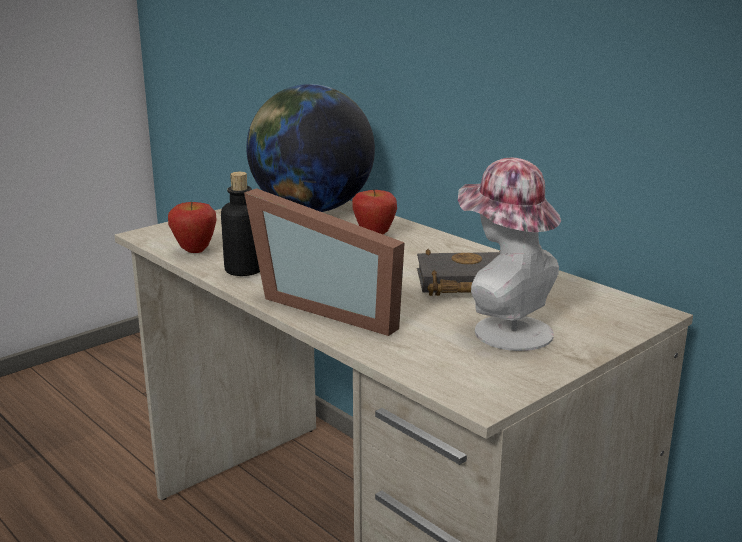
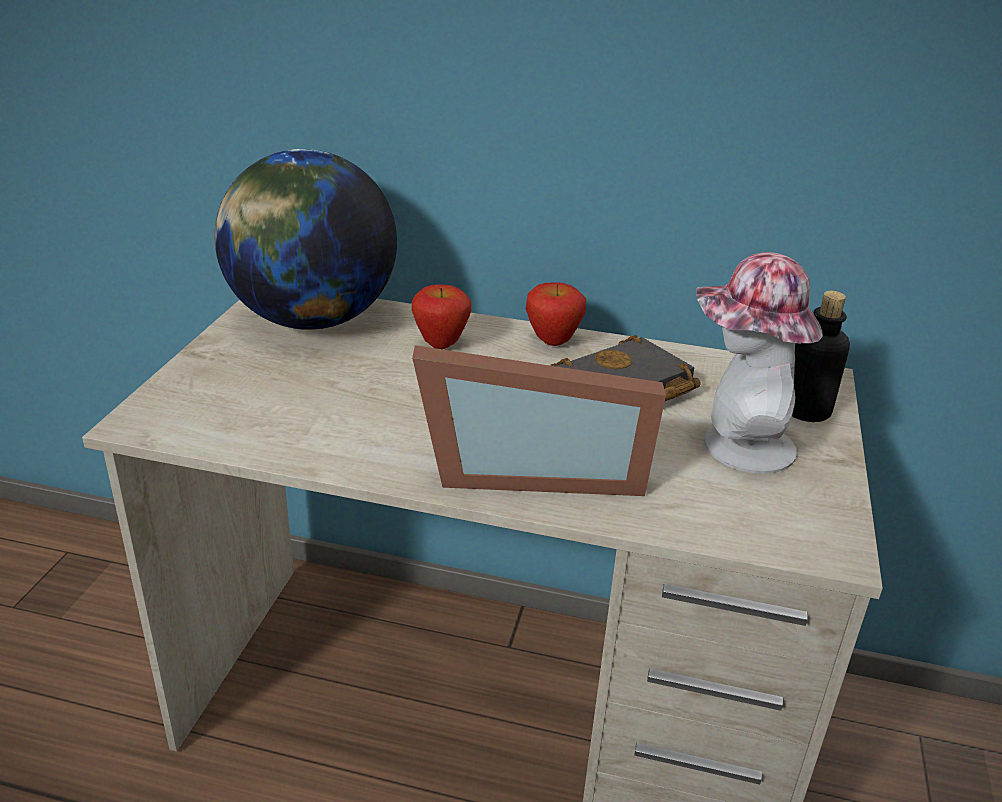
camera: 35 degrees left, 10 degrees up
(194, 251) = (247, 434): apple -> apple (553, 342)
(244, 270) = (355, 447): bottle -> bottle (806, 410)

